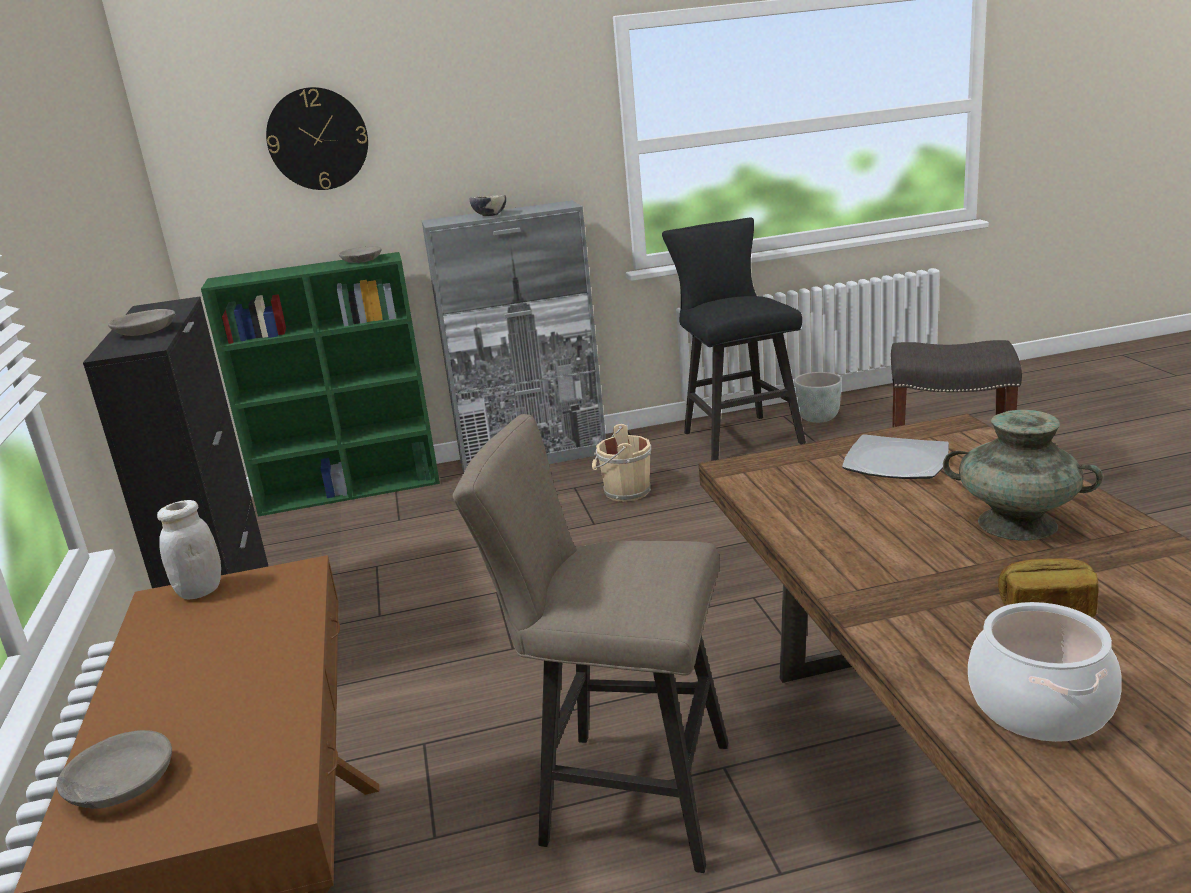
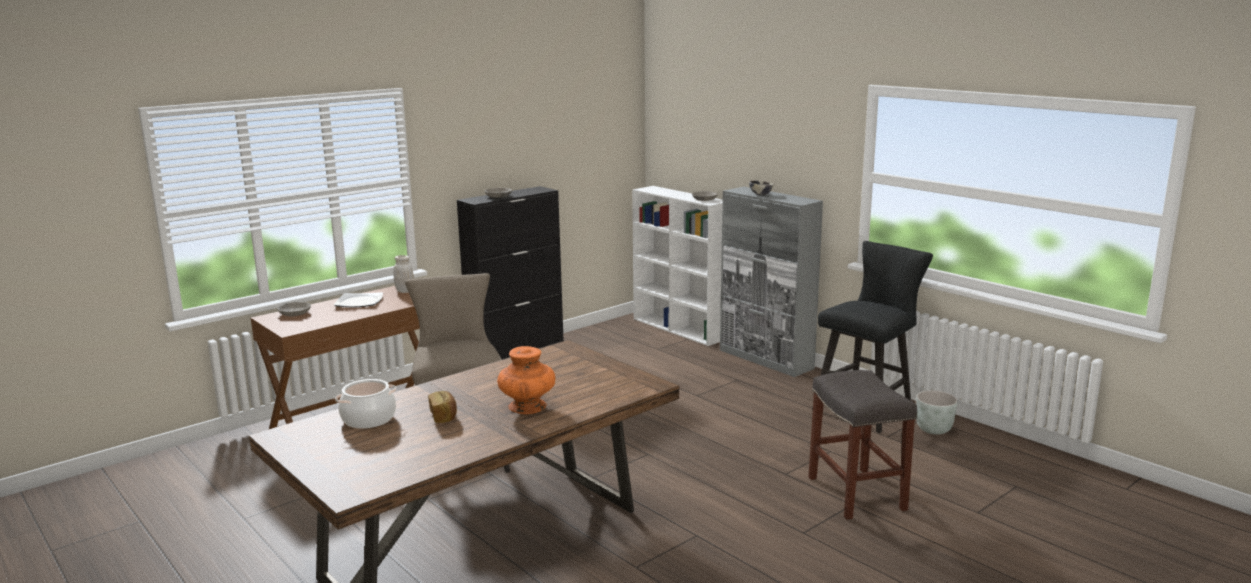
camera: 60 degrees right, 5 degrees down
(317, 139) = (709, 125): wall clock -> none
(352, 490) = (680, 329): green bookcase -> white bookcase
(625, 492) = (744, 394): beige bucket -> none
(894, 462) = (591, 376): plate -> plate (359, 302)
(1016, 524) = (527, 406): turquoise vase -> orange vase

